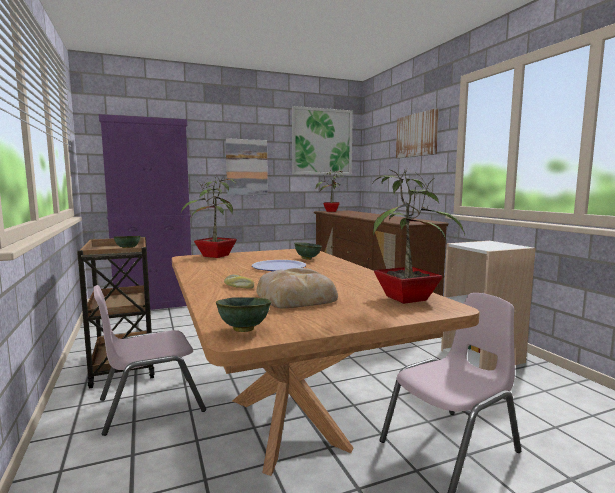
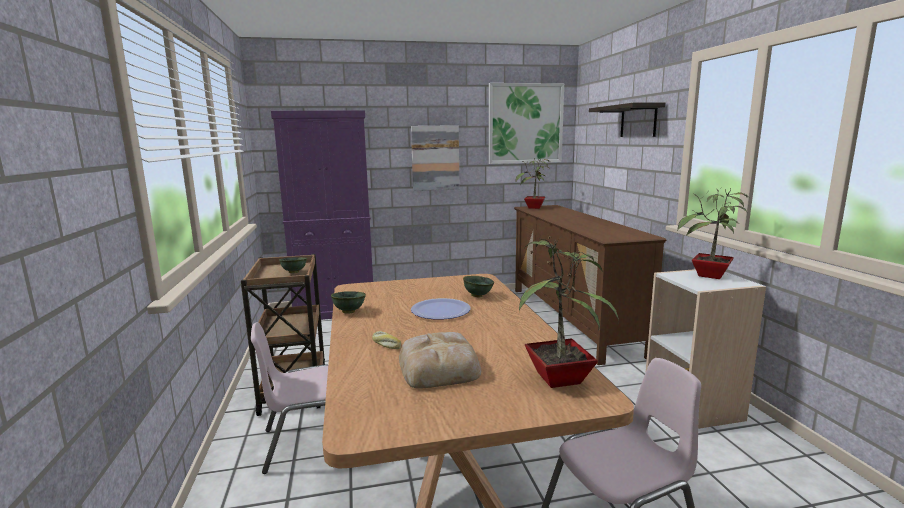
camera: 10 degrees right, 5 degrees up
(215, 256) = (379, 287): potted plant -> potted plant (710, 276)
(243, 330) = (365, 421): green bowl -> green bowl (348, 312)
(417, 135) = (638, 121): picture -> shelf

